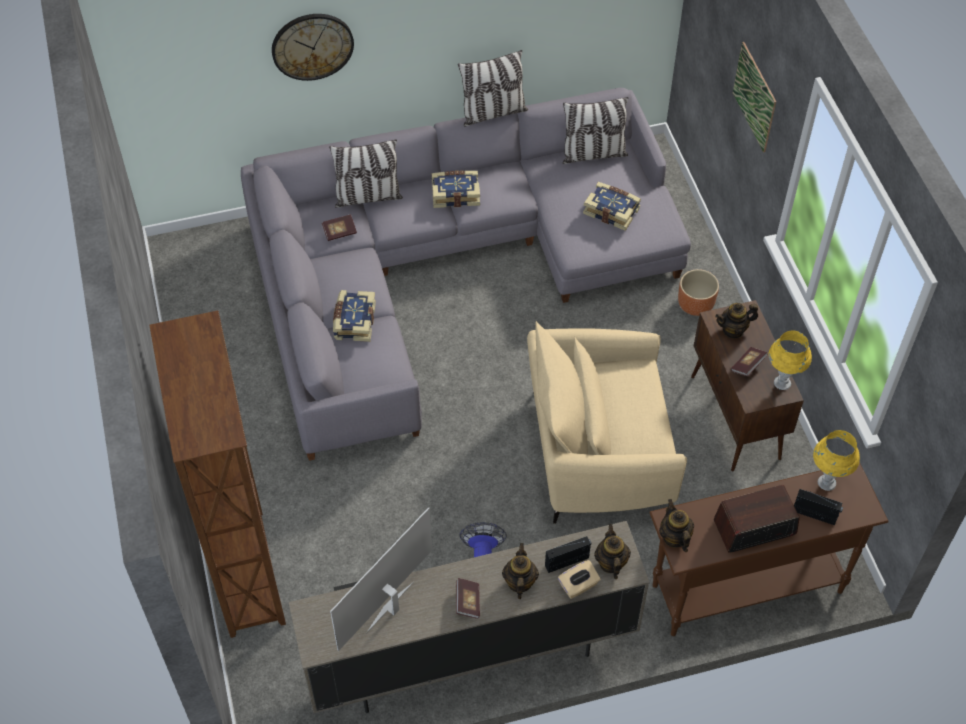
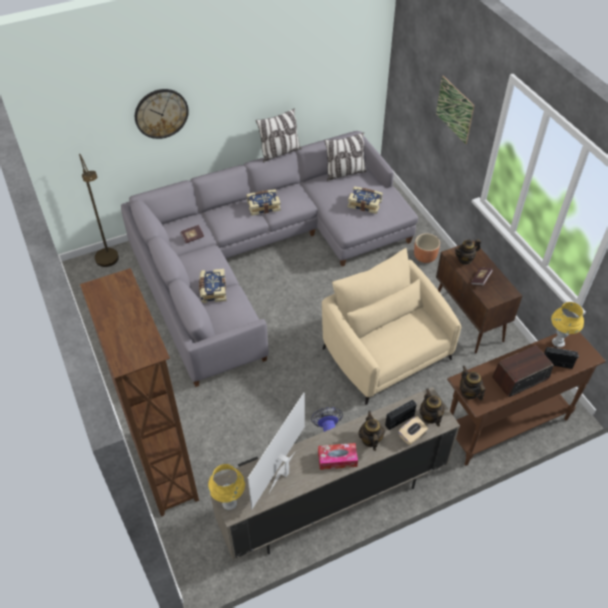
camera: 10 degrees left, 5 degrees down
(216, 248) = (109, 262): none -> brown floor lamp
(368, 197) = (207, 214): pillow -> none
(468, 602) = (337, 459): book -> tissue box
(597, 450) = (386, 352): beige armchair -> beige armchair turned 75 degrees clockwise
(782, 383) = (505, 287): yellow table lamp -> yellow table lamp (229, 503)

